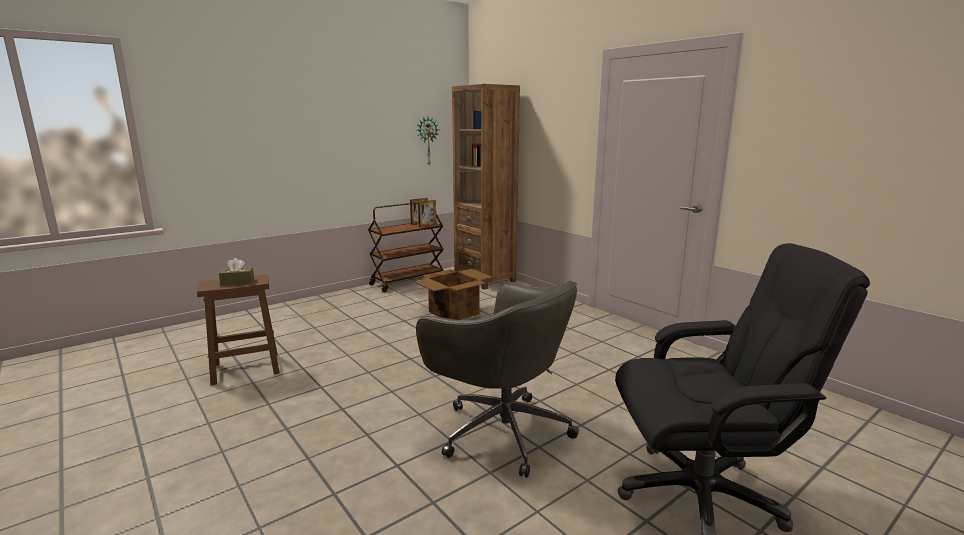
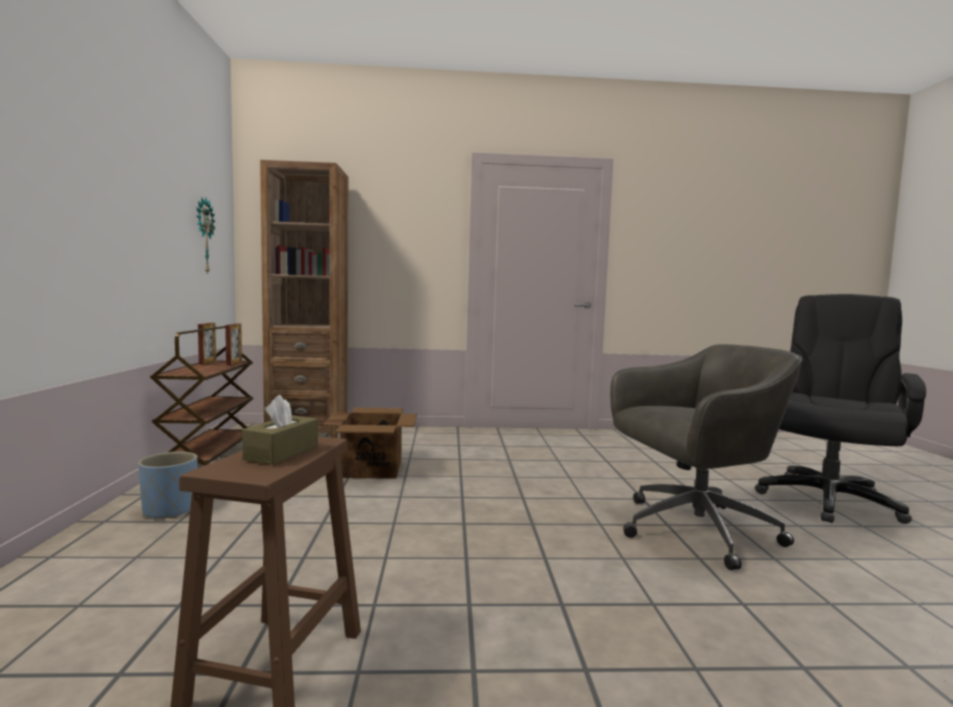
camera: 55 degrees left, 10 degrees down
(344, 301) = (170, 510): none -> blue planter

